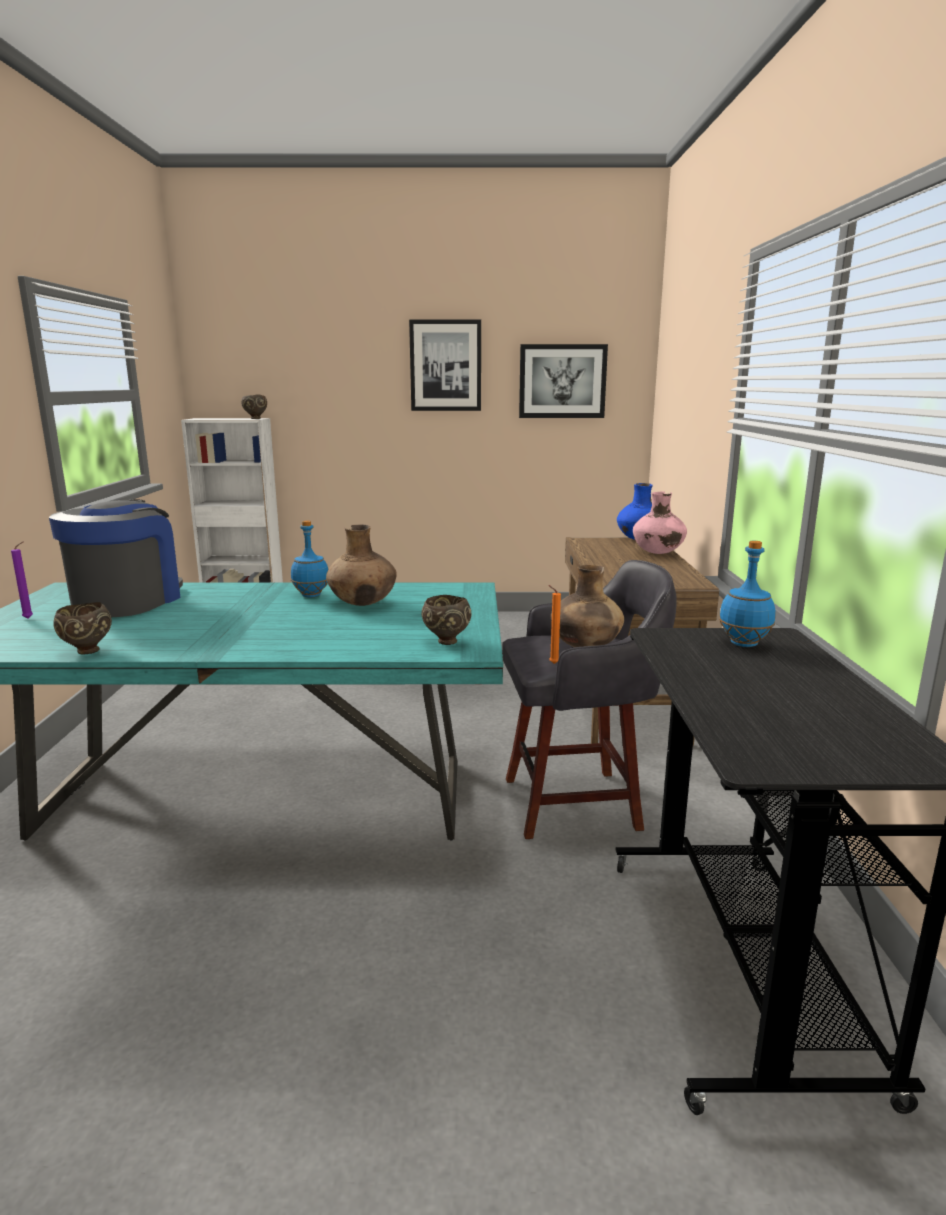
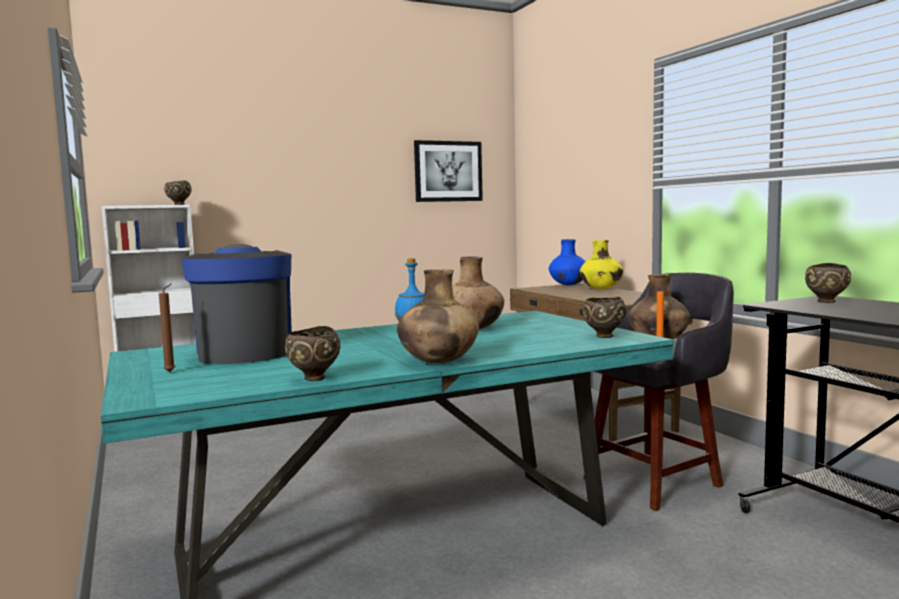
camera: 25 degrees left, 10 degrees down
(30, 618) = (171, 371): purple candle -> brown candle
(217, 650) = (438, 362): none -> brown vase
(445, 365) = (353, 157): picture -> none
(658, 553) = (601, 289): pink vase -> yellow vase
(743, 644) = (826, 302): blue bottle -> brown bowl

